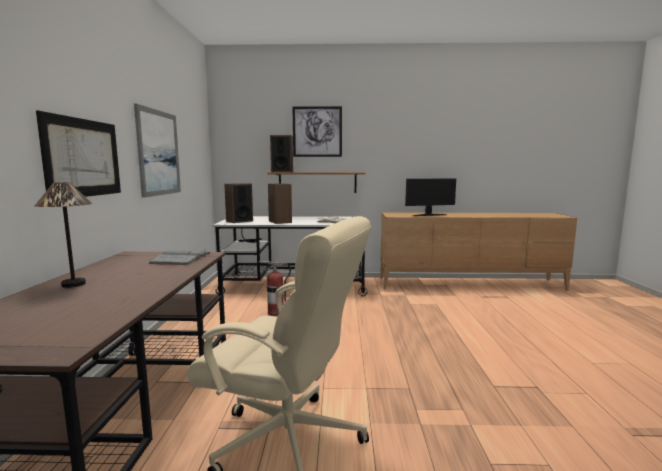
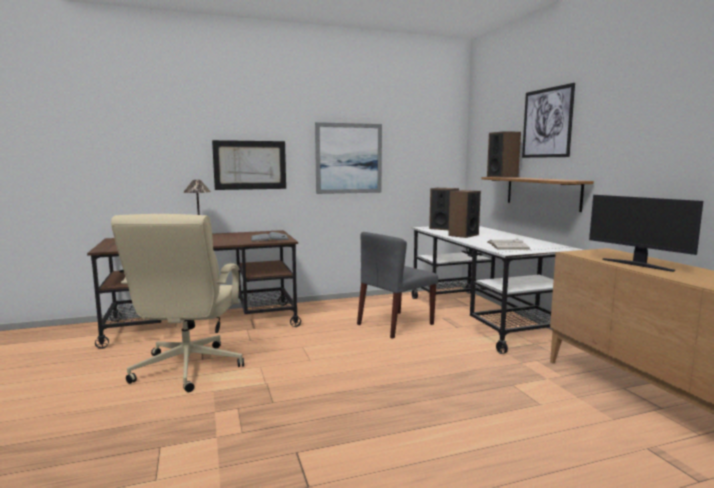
camera: 70 degrees right, 0 degrees up
(275, 313) = (395, 324): fire extinguisher -> grey chair

